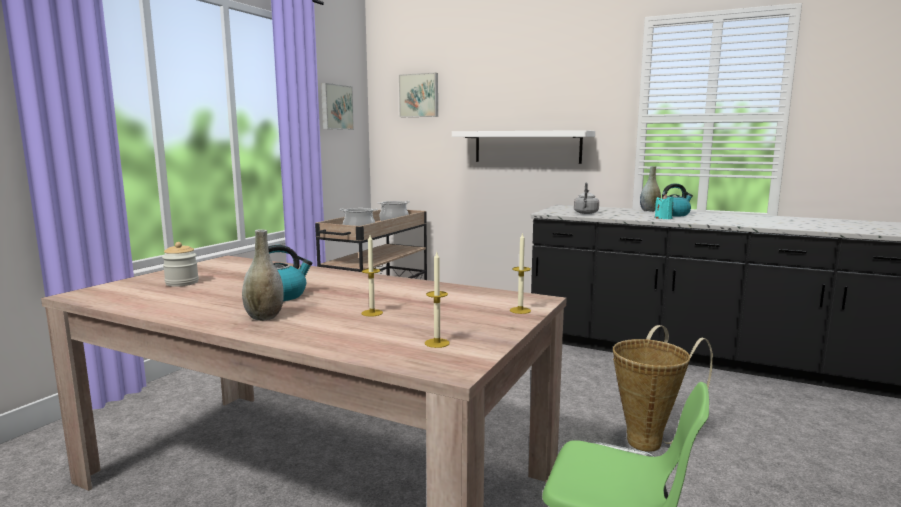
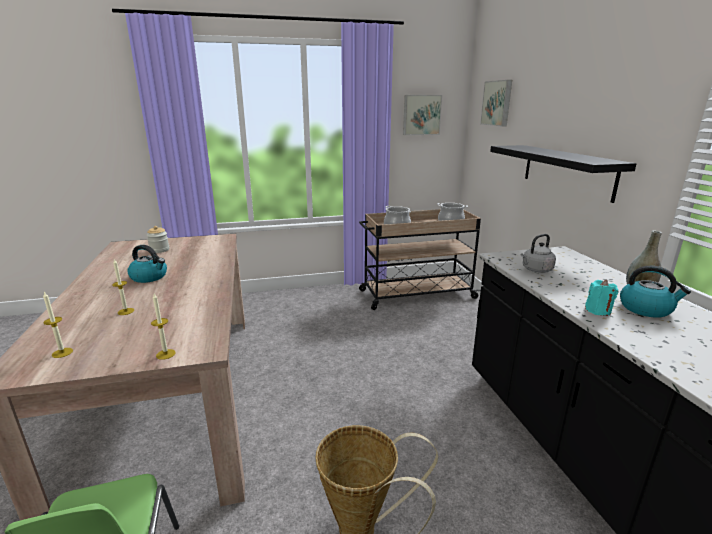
camera: 50 degrees right, 10 degrees up
(264, 317) = (99, 291): grey vase -> none
(527, 147) = (567, 171): white shelf -> black shelf

